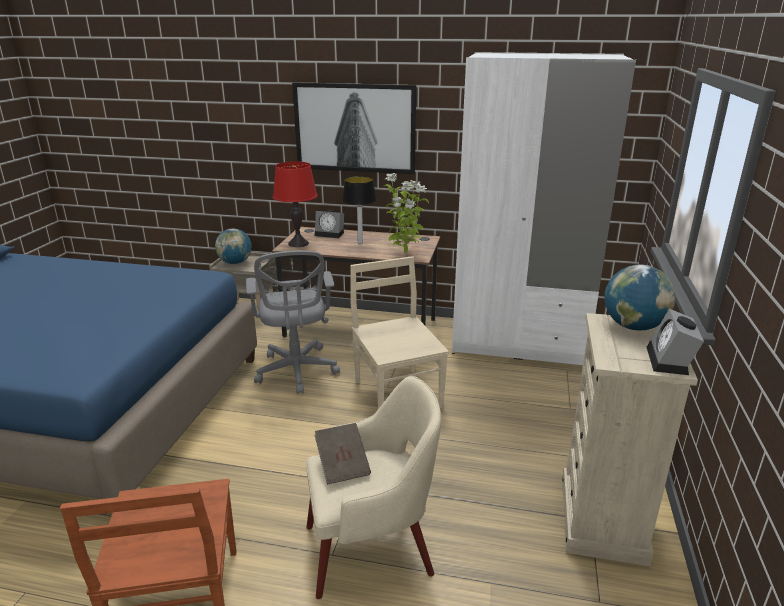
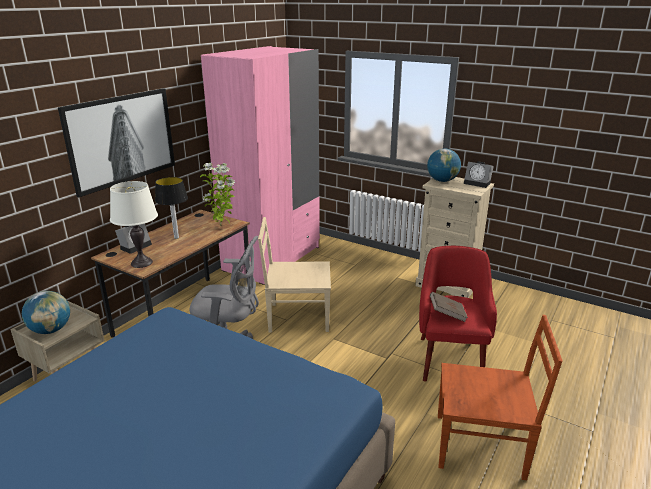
camera: 70 degrees left, 0 degrees up
(298, 243) = (141, 263): red table lamp -> white table lamp
(372, 549) = (450, 358): beige armchair -> red armchair
(519, 343) = (272, 258): white wardrobe -> pink wardrobe

